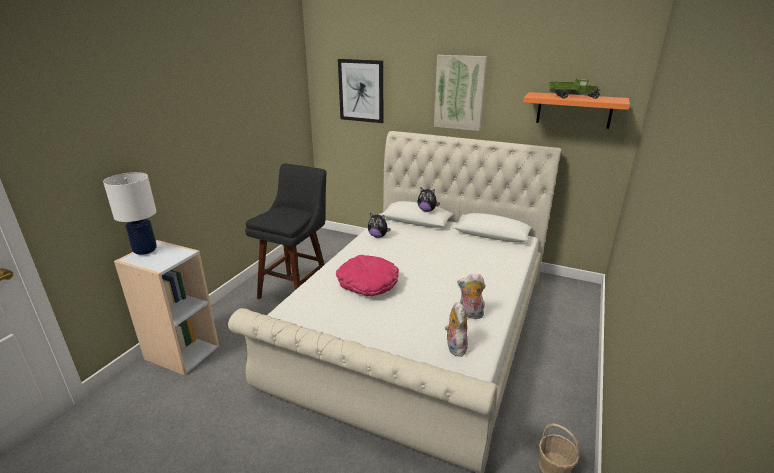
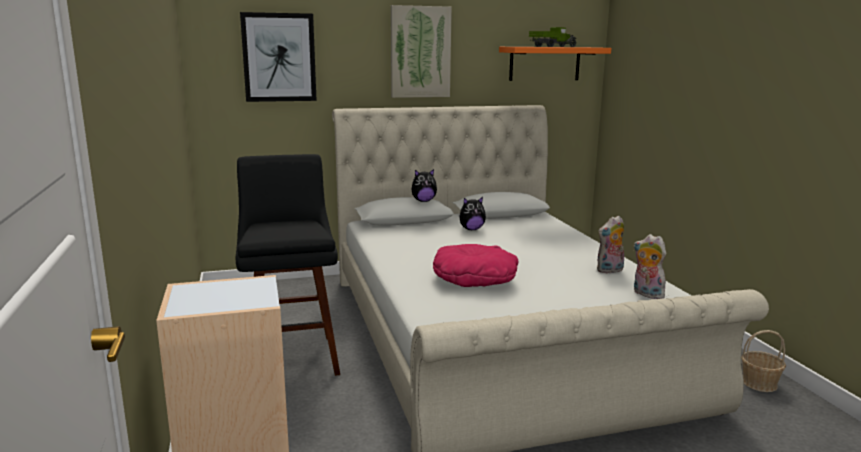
camera: 40 degrees left, 10 degrees down
(146, 251) = (187, 297): white table lamp -> none
(378, 236) = (392, 241): plush toy -> plush toy (471, 229)

